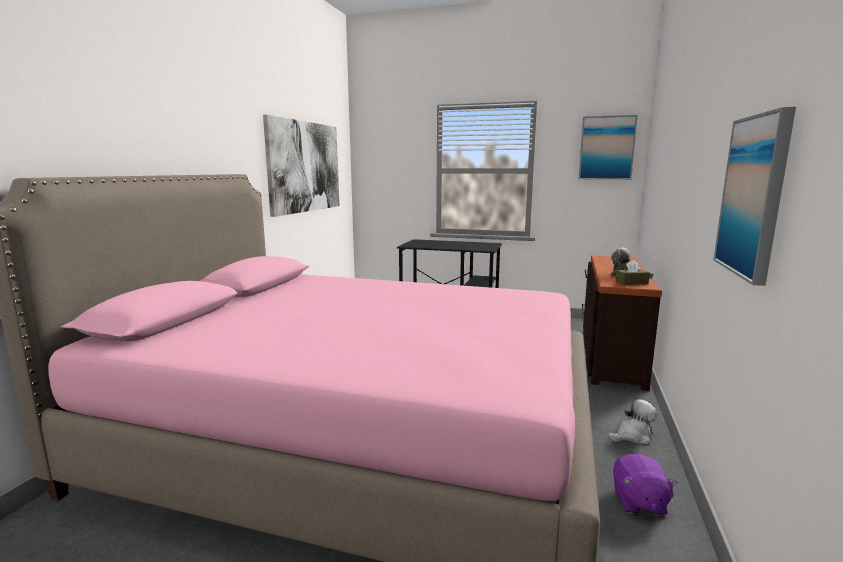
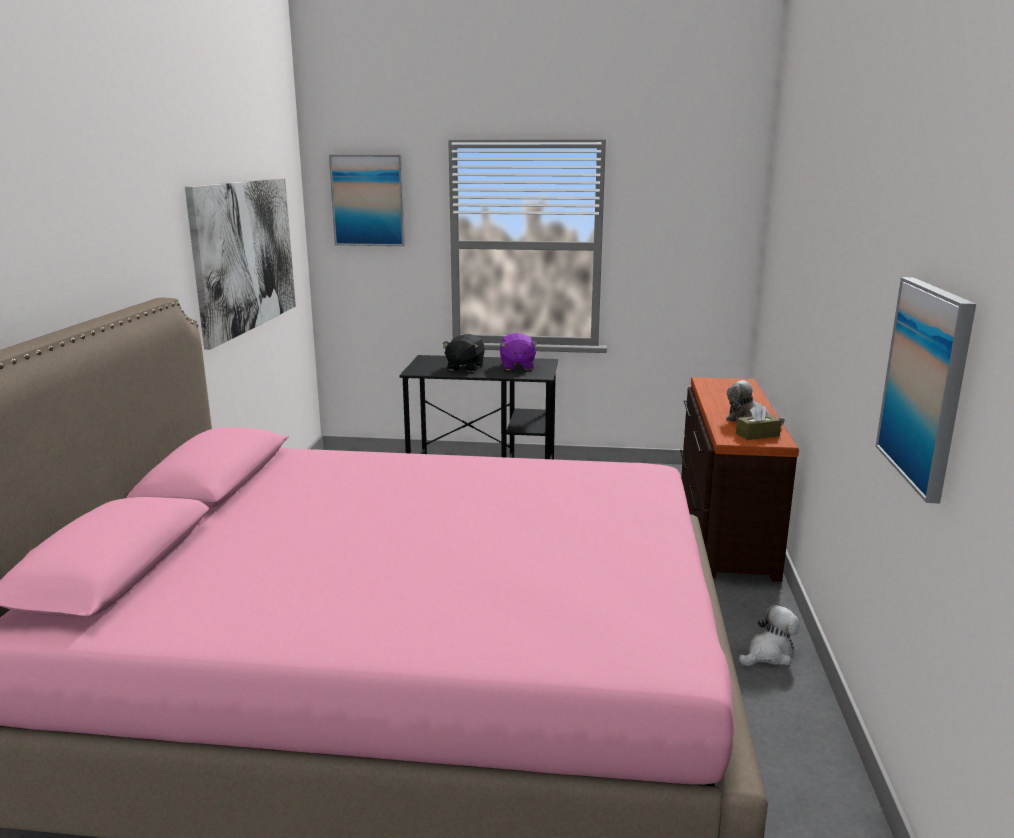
camera: 10 degrees left, 5 degrees up
(439, 245) = (464, 367): none -> black plush toy
(607, 148) = (709, 214): picture -> picture (368, 200)
(638, 502) = (786, 749): purple plush toy -> purple plush toy (517, 366)

